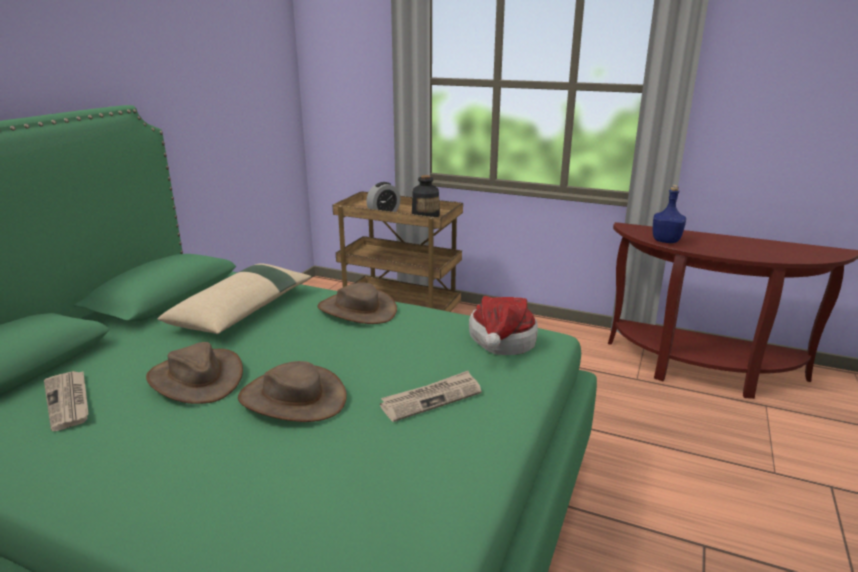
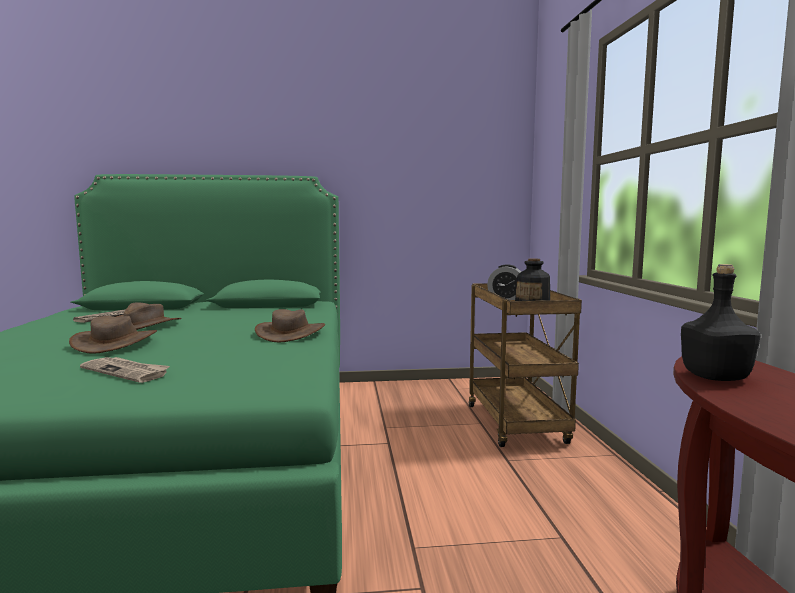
camera: 60 degrees right, 15 degrees down
(243, 310) = (261, 316): beige pillow -> none
(501, 342) = (263, 376): hat -> none
(666, 241) = (716, 377): blue bottle -> black bottle

